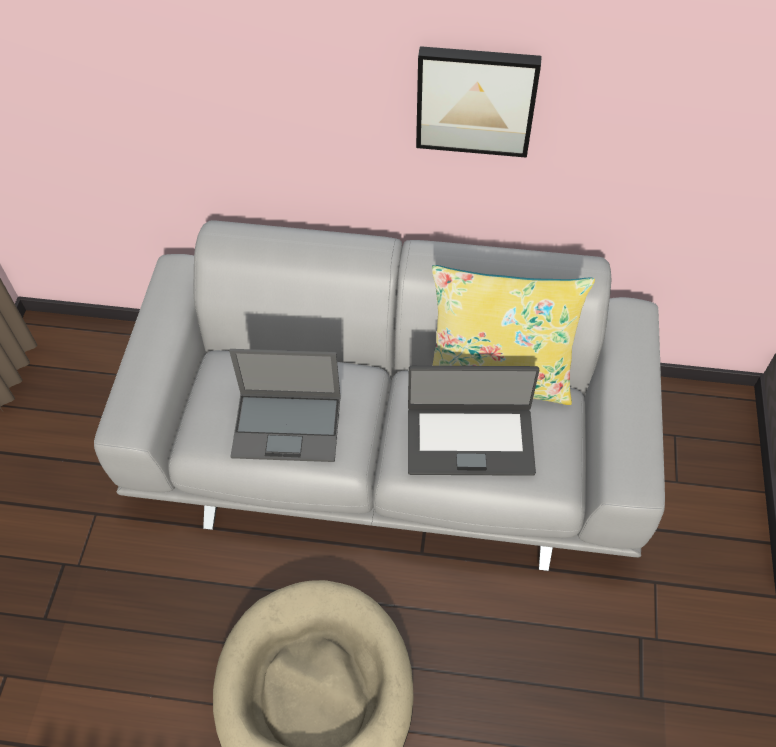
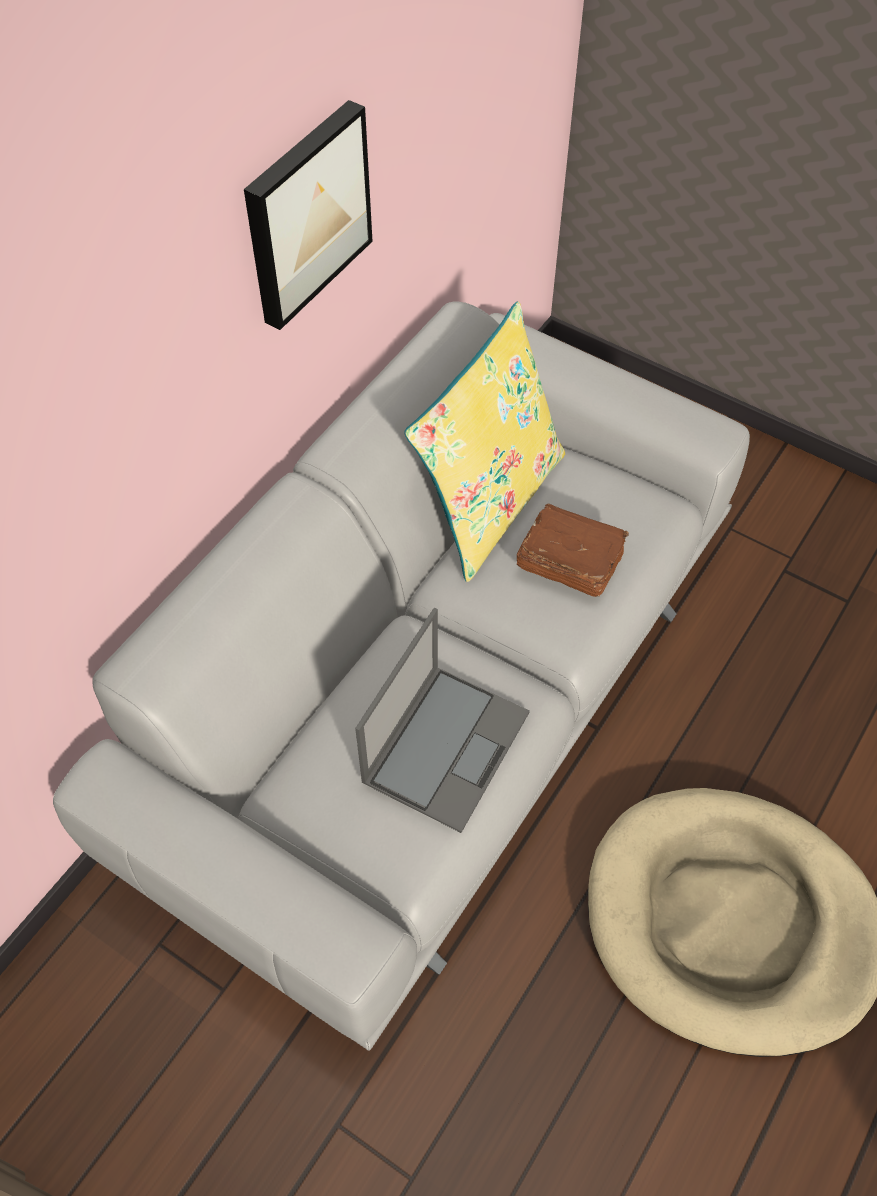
camera: 65 degrees left, 0 degrees up
(470, 439) = (568, 561): laptop -> brown book

